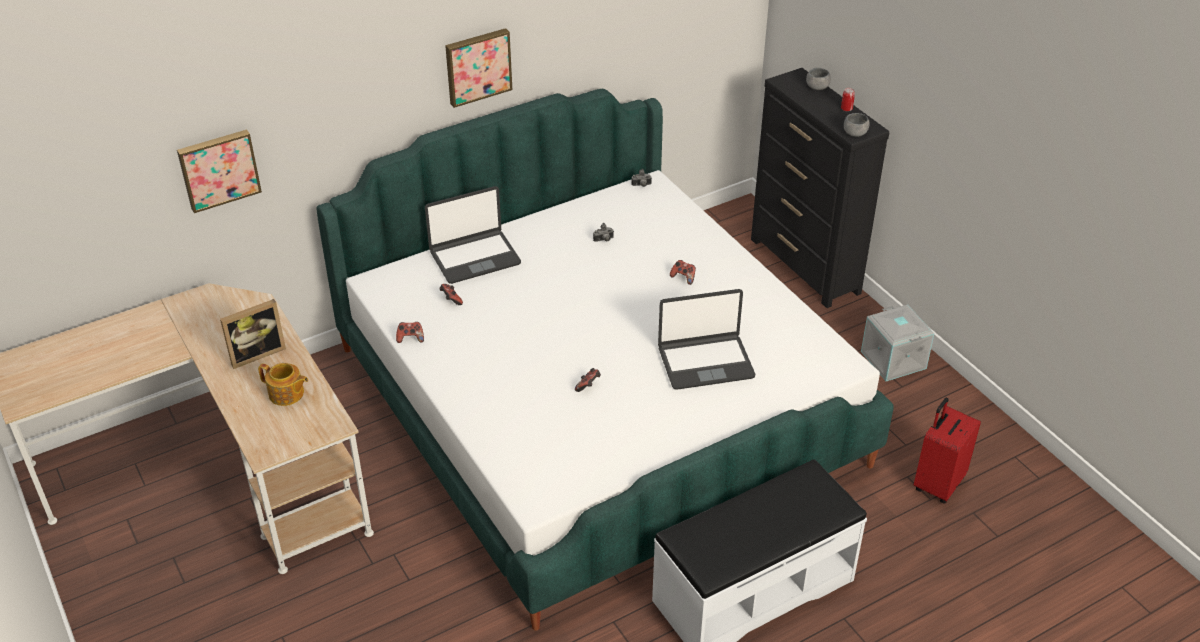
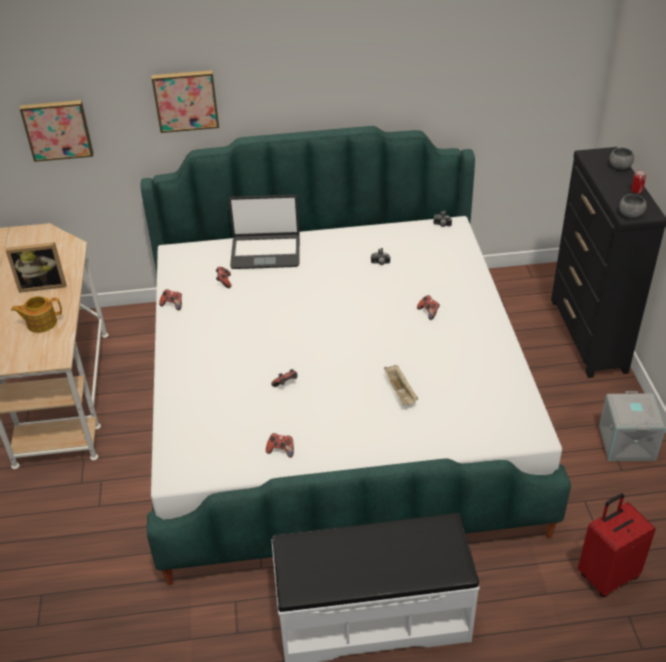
camera: 25 degrees right, 0 degrees up
(287, 394) = (41, 323): teapot -> teapot turned 120 degrees clockwise
(477, 66) = (297, 86): picture -> picture (186, 100)
(626, 450) = (281, 450): none -> game controller
(705, 362) = (400, 392): laptop -> beige tray

